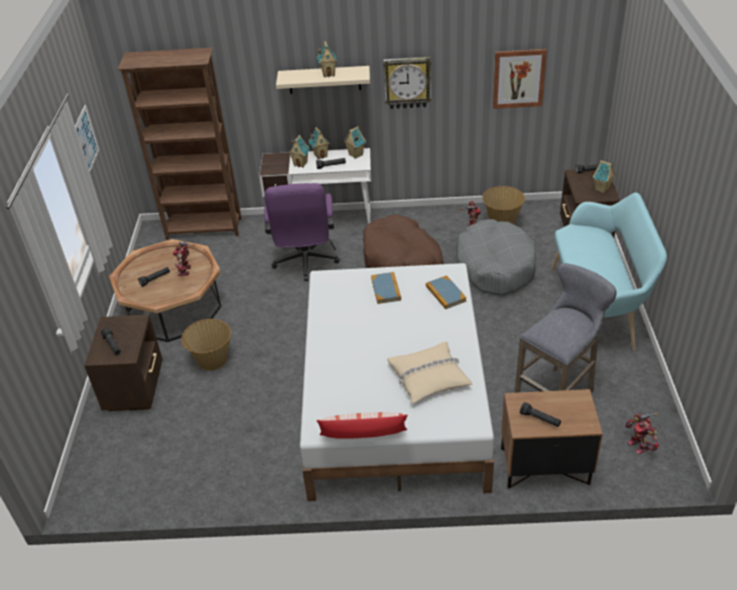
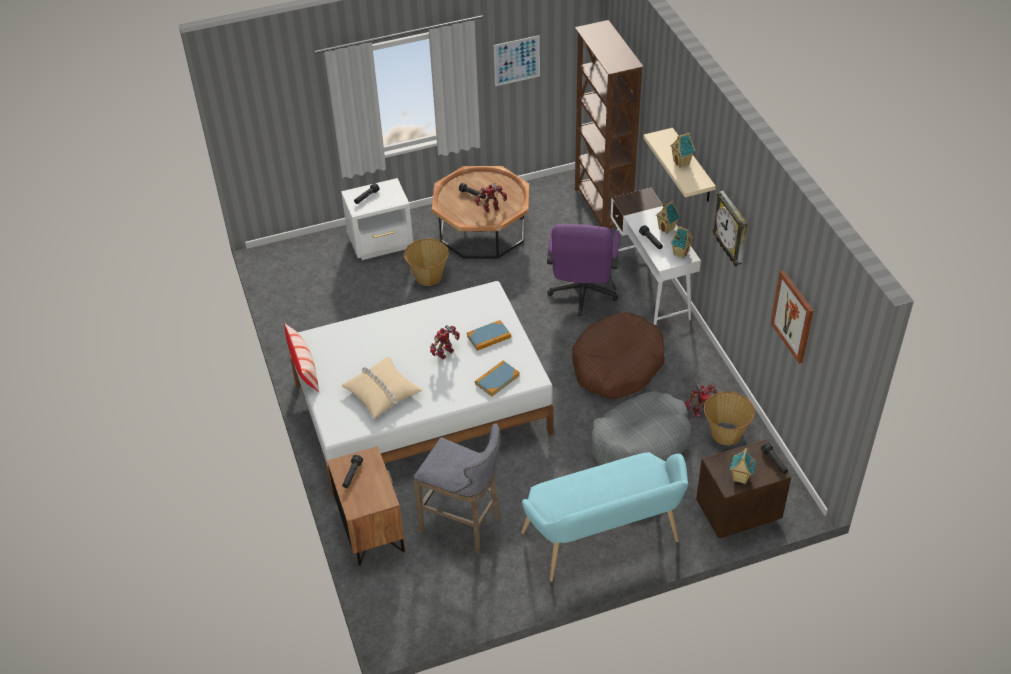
camera: 70 degrees right, 5 degrees up
(136, 388) = (381, 243): brown nightstand -> white nightstand
(301, 164) = (645, 219): toy house -> none
(305, 263) = (582, 295): purple office chair -> purple office chair turned 60 degrees counterclockwise
(639, 445) = (417, 598): toy robot -> toy robot (445, 353)

